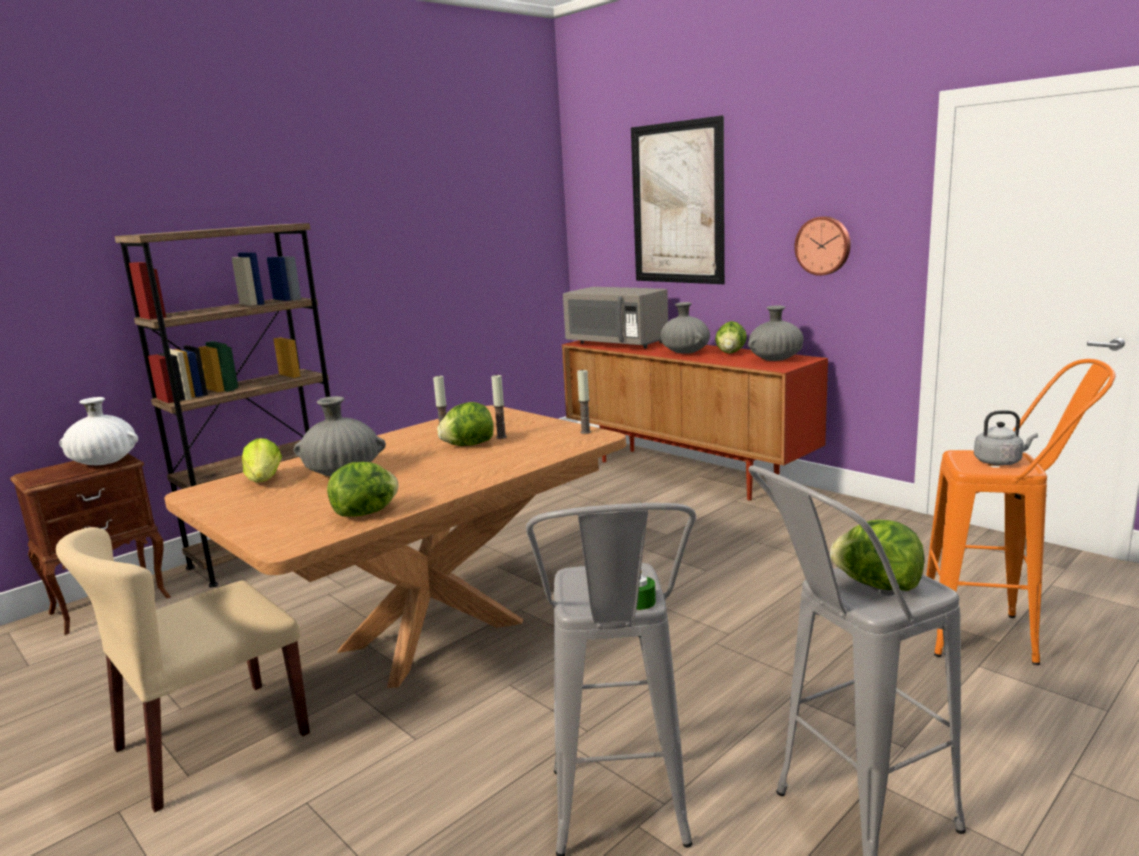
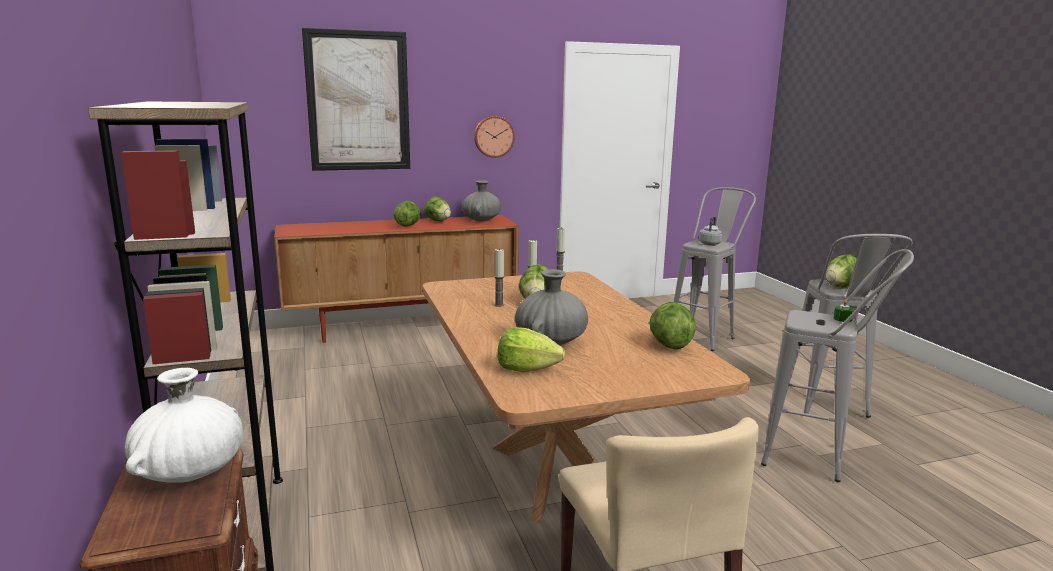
camera: 65 degrees left, 0 degrees up
(617, 343) = (324, 229): grey microwave -> none
(685, 352) = (408, 225): grey vase -> lettuce
(998, 637) = (705, 336): orange stool -> grey stool

